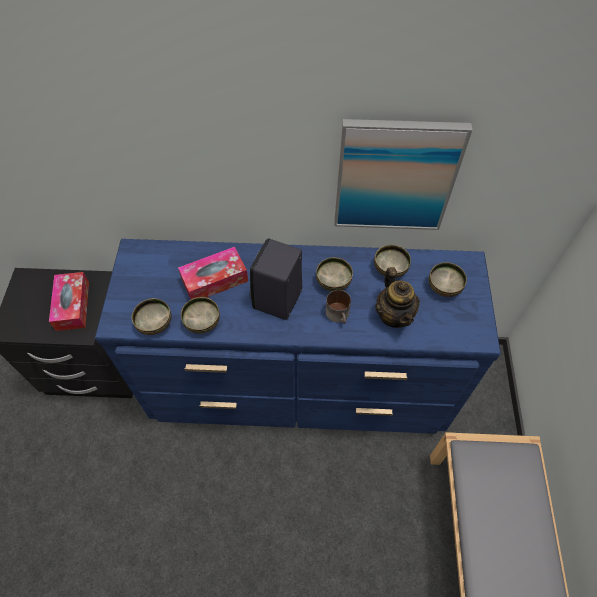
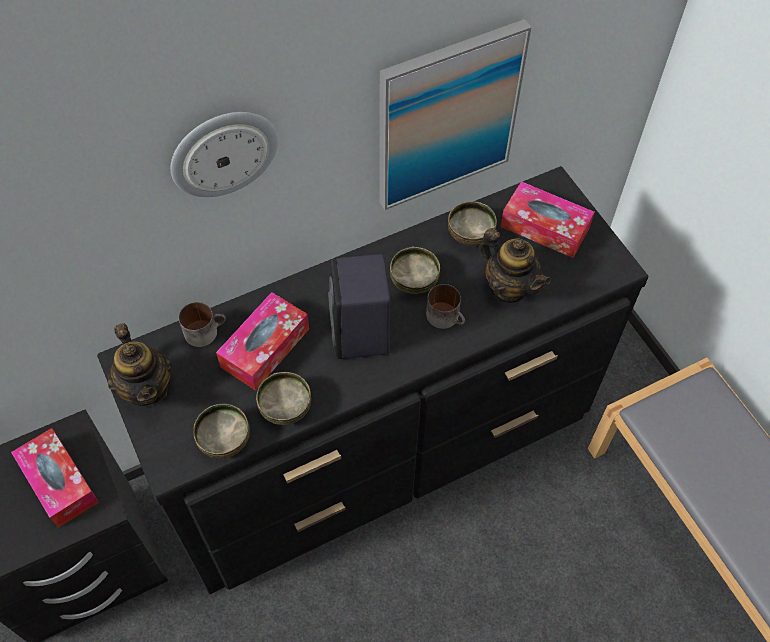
camera: 30 degrees left, 0 degrees up
(133, 271) = (147, 388): none -> teapot
(187, 253) = (205, 330): none -> mug
(217, 135) = (223, 152): none -> wall clock
(299, 384) = (382, 445): blue dresser -> black dresser
(445, 287) = (544, 227): bowl -> tissue box

